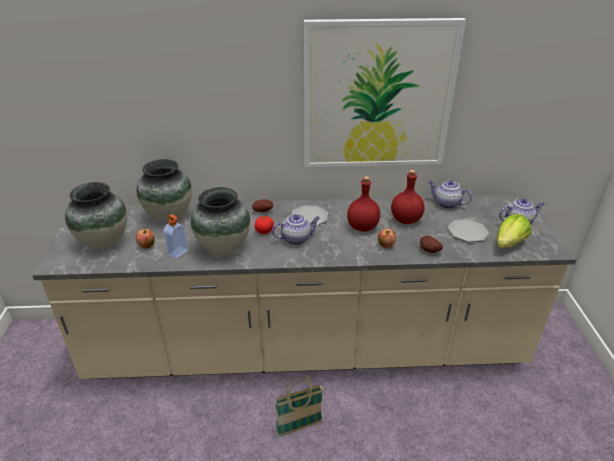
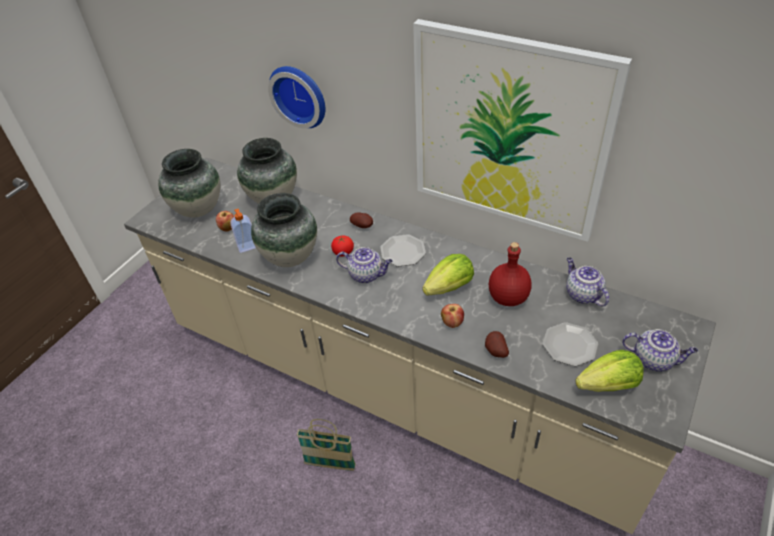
camera: 35 degrees right, 10 degrees up
(187, 112) = (300, 95): none -> wall clock
(363, 227) = (449, 287): red bottle -> lettuce

